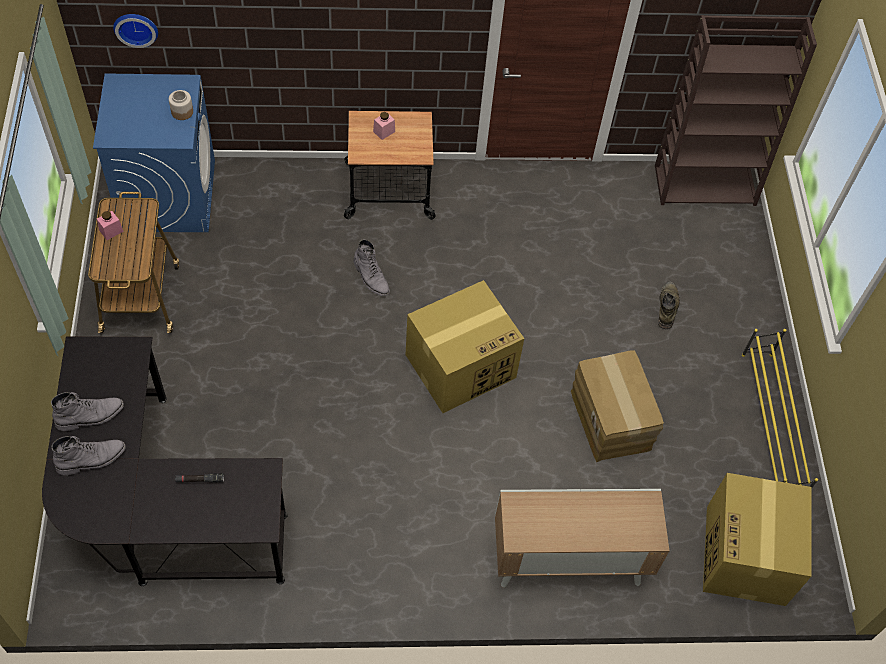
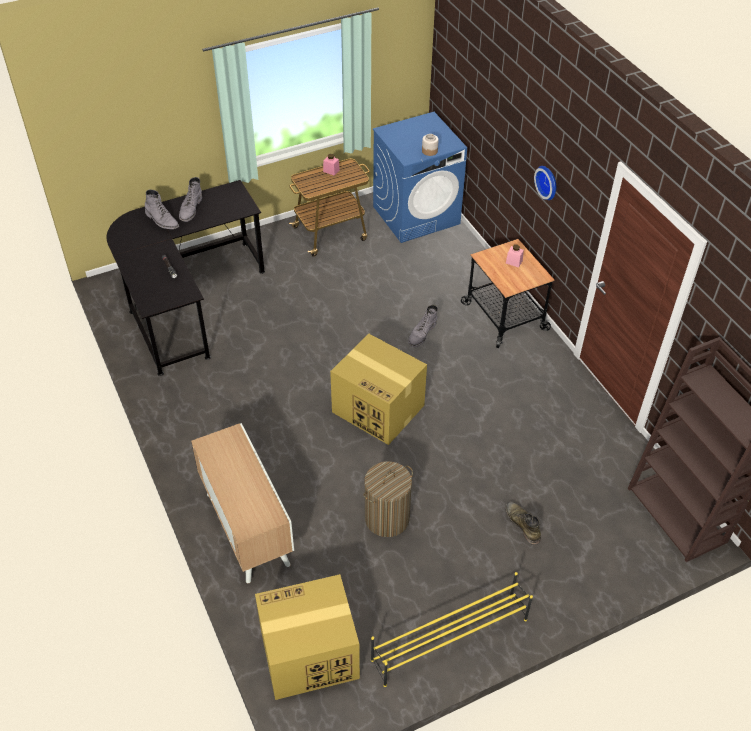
camera: 70 degrees right, 10 degrees down
(90, 416) = (190, 209): grey boot -> grey boot turned 60 degrees clockwise
(136, 27) = (454, 89): wall clock -> wall clock (548, 182)
(611, 419) = (387, 518): cardboard box -> laundry basket
(667, 307) = (522, 524): green boot -> green boot turned 105 degrees counterclockwise

